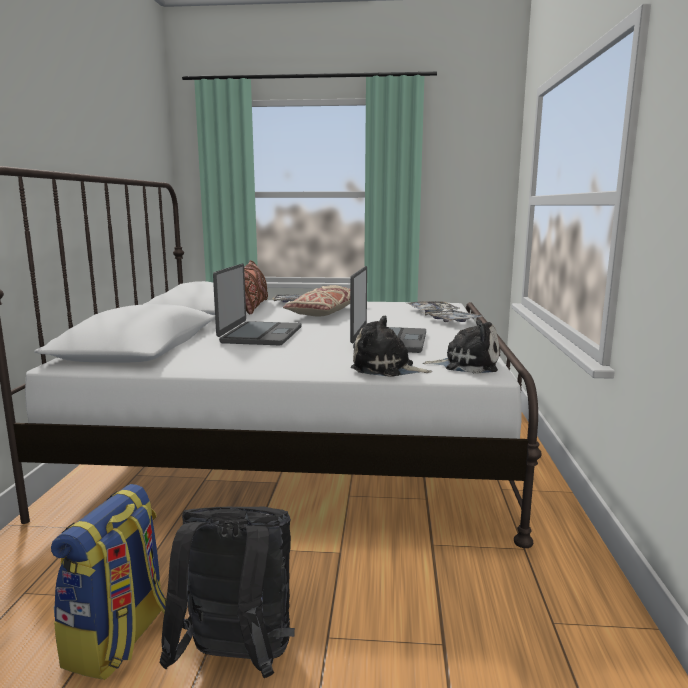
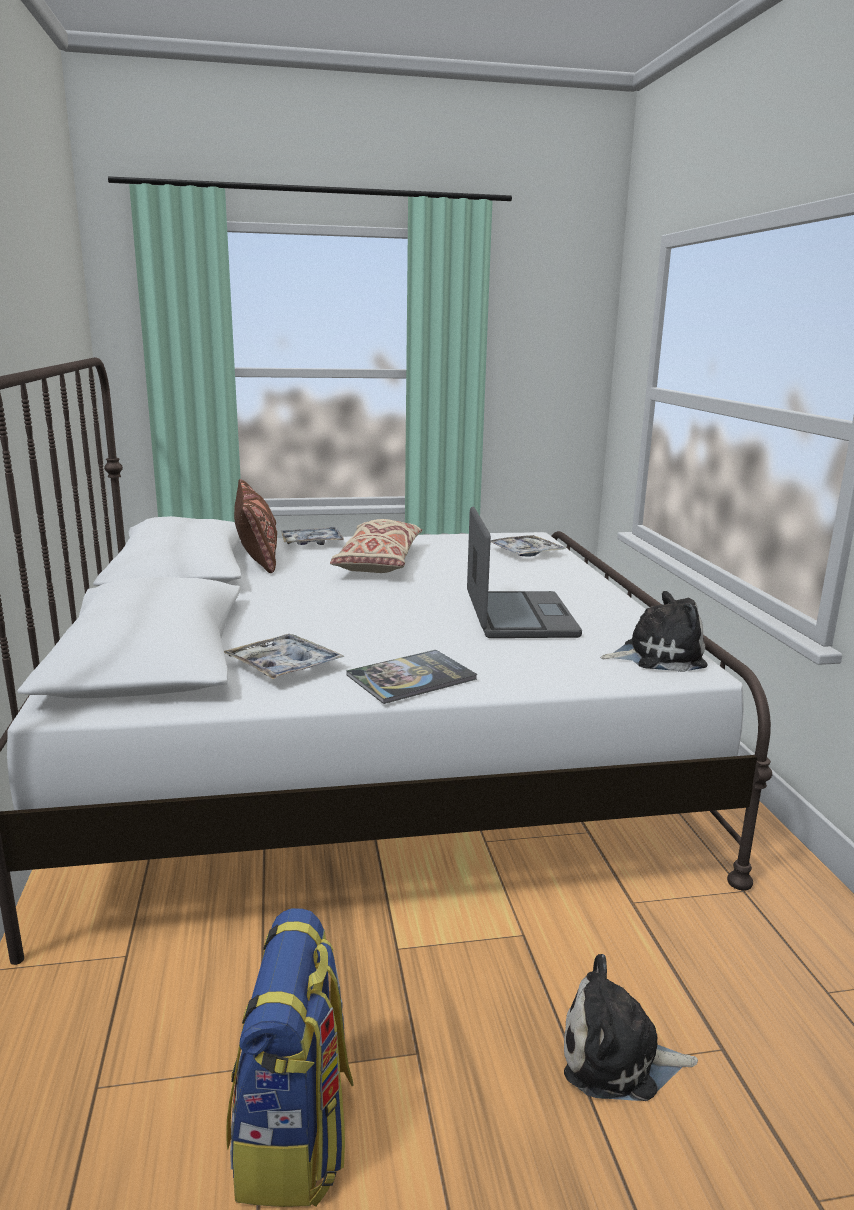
camera: 15 degrees left, 5 degrees up
(236, 661) = (480, 1132): black backpack -> none
(260, 335) = (325, 617): laptop -> none
(280, 365) = (411, 678): none -> book
(386, 368) = (562, 672): plush toy -> plush toy (617, 1058)
(452, 321) = (568, 571): tray -> tray (283, 666)

